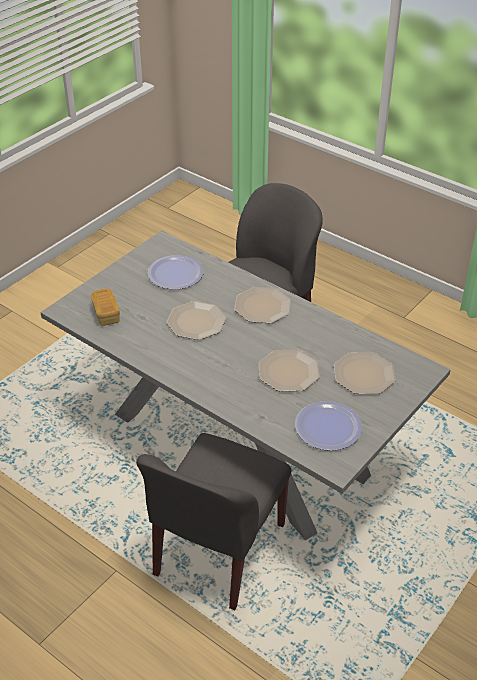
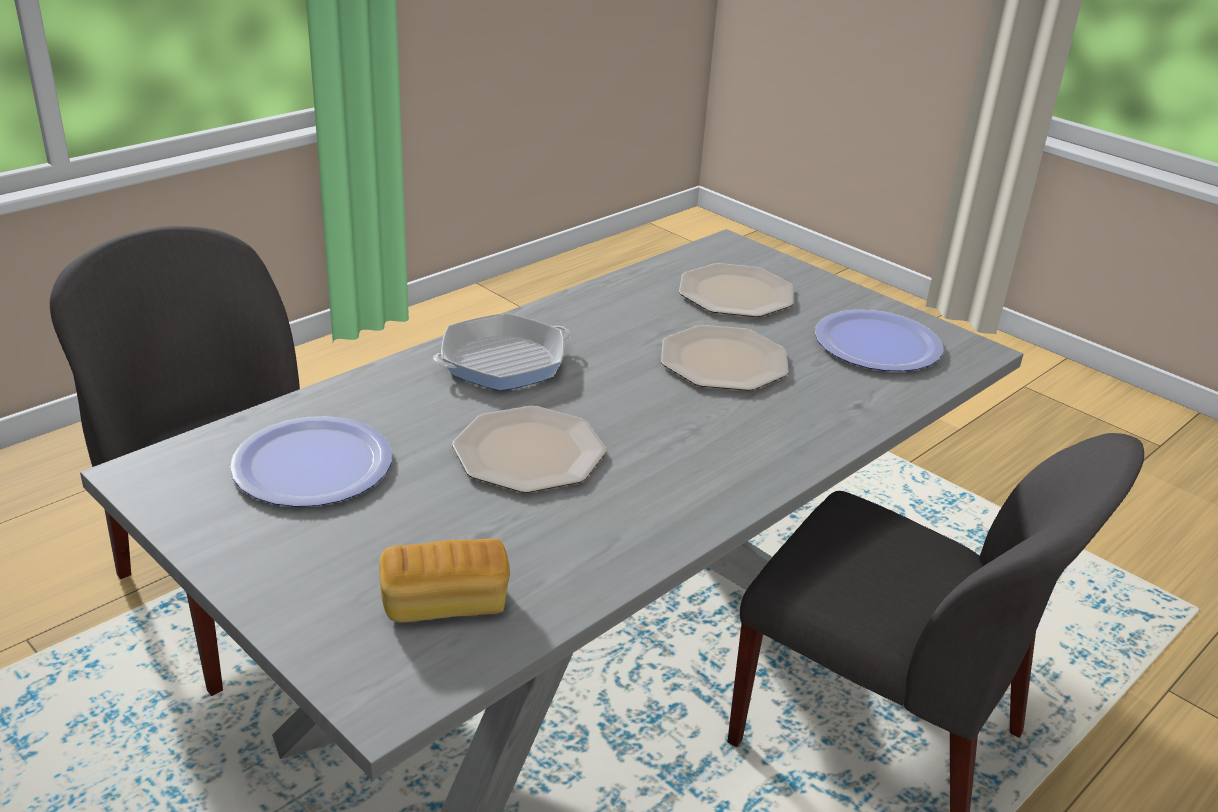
camera: 85 degrees left, 10 degrees down
(263, 306) = (503, 362): plate -> frying pan

